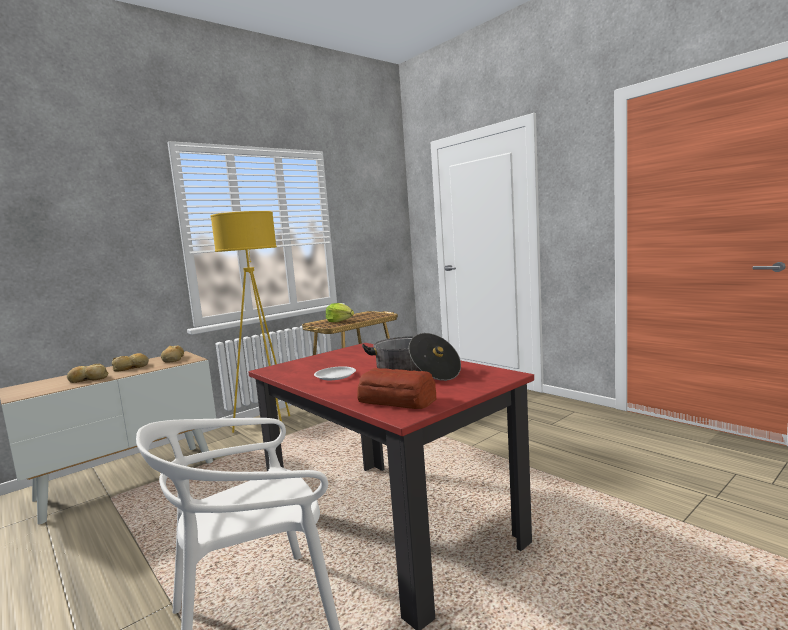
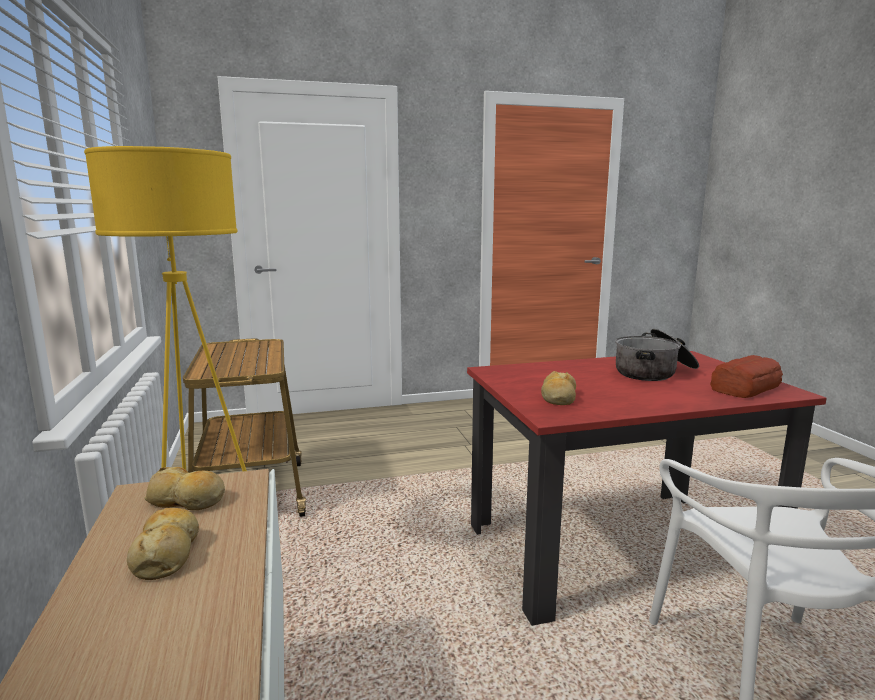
camera: 65 degrees left, 5 degrees up
(88, 379) = (188, 621): bread -> bread (558, 397)
(335, 376) = (629, 394): white plate -> none
(340, 321) = (236, 362): lettuce -> none

